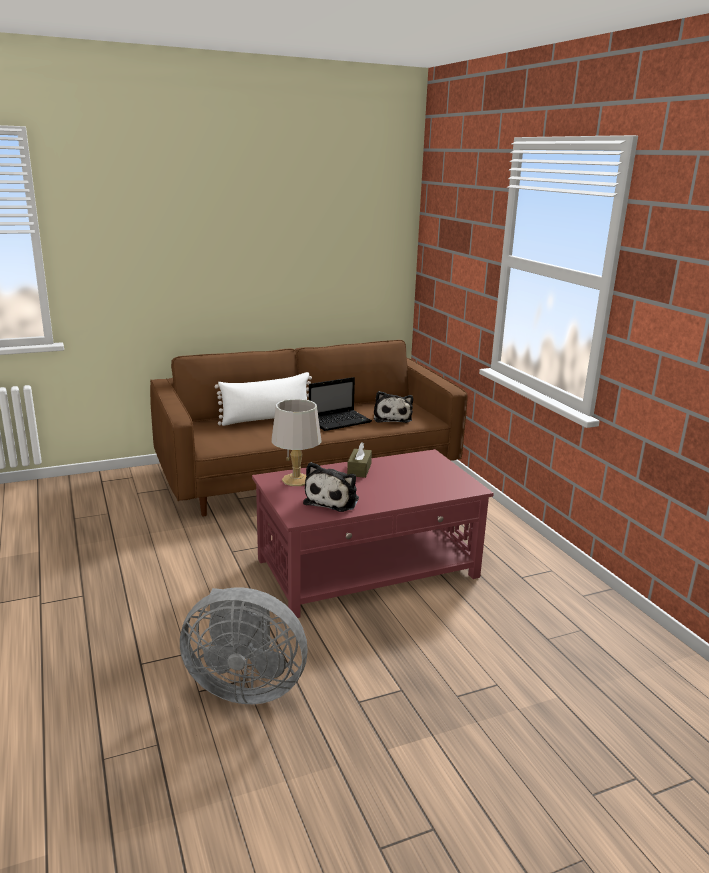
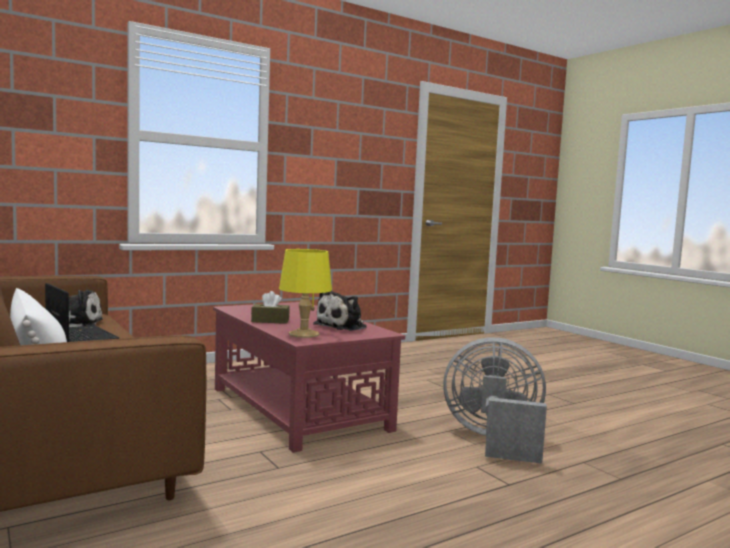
camera: 100 degrees left, 15 degrees down
(245, 686) = (494, 440): grey fan -> grey fan turned 75 degrees counterclockwise
(297, 480) = (304, 334): grey table lamp -> yellow table lamp
(333, 500) = (343, 326): plush toy -> plush toy turned 120 degrees clockwise

